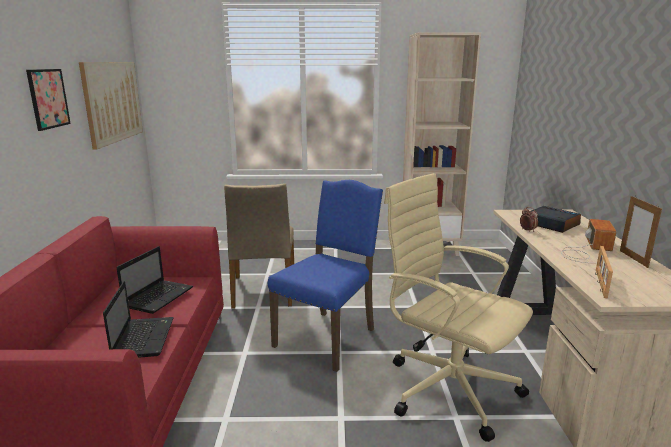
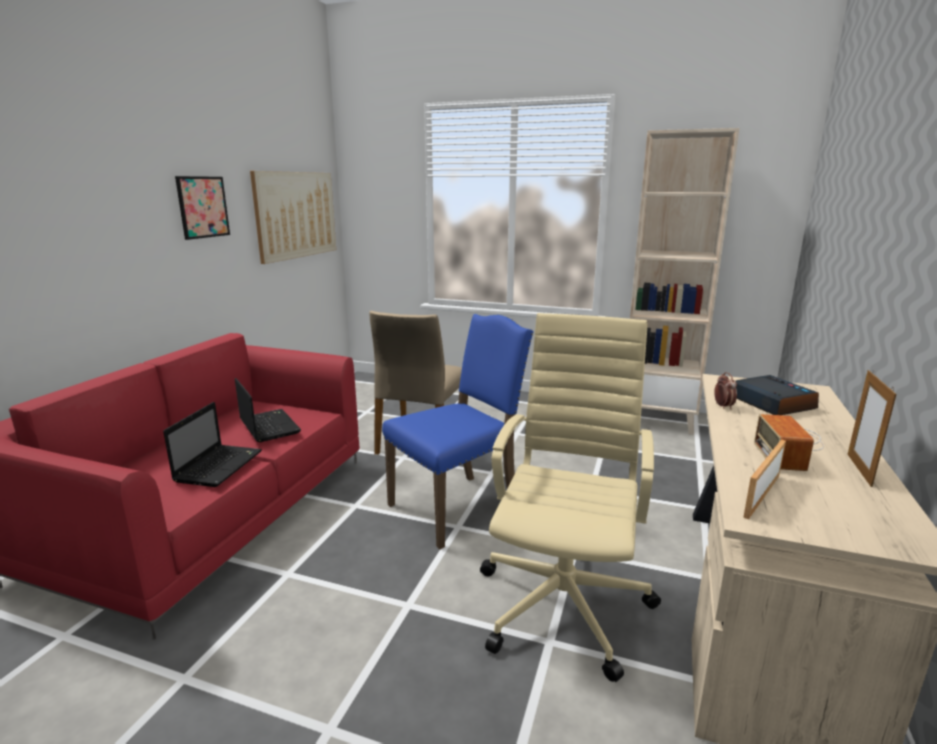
camera: 20 degrees right, 0 degrees up
(159, 296) = (268, 426): laptop -> laptop turned 75 degrees counterclockwise
(448, 388) = (564, 601): beige office chair -> beige office chair turned 45 degrees clockwise
(586, 250) = (789, 446): radio -> radio turned 150 degrees clockwise

